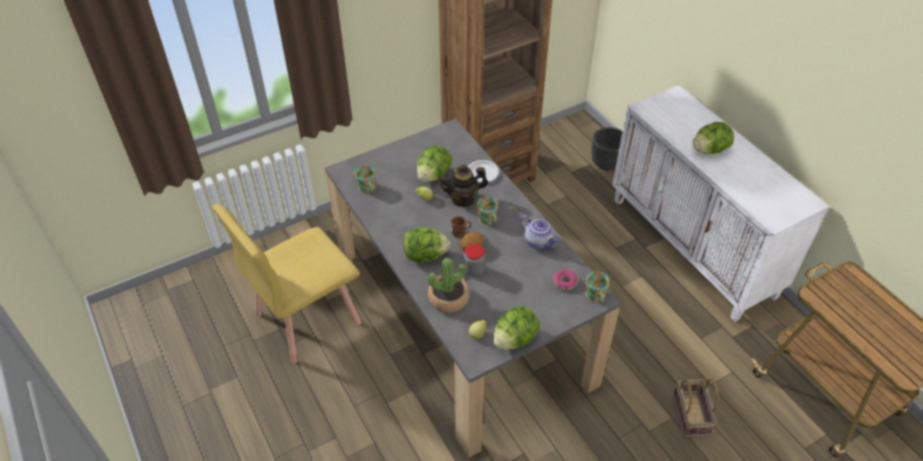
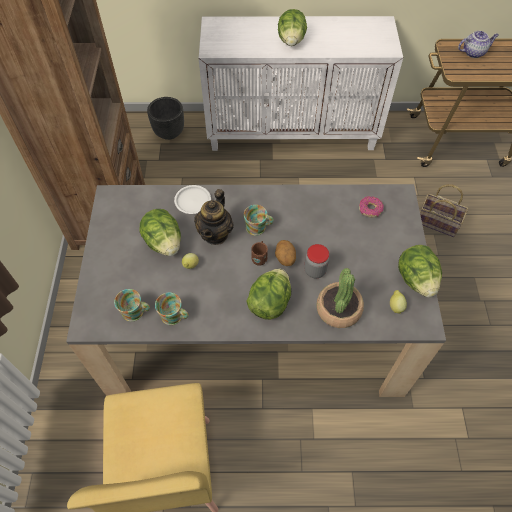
camera: 60 degrees left, 10 degrees up
(539, 242) = (311, 203): teapot -> teapot (474, 52)
(595, 297) = (398, 196): mug -> mug (174, 317)

